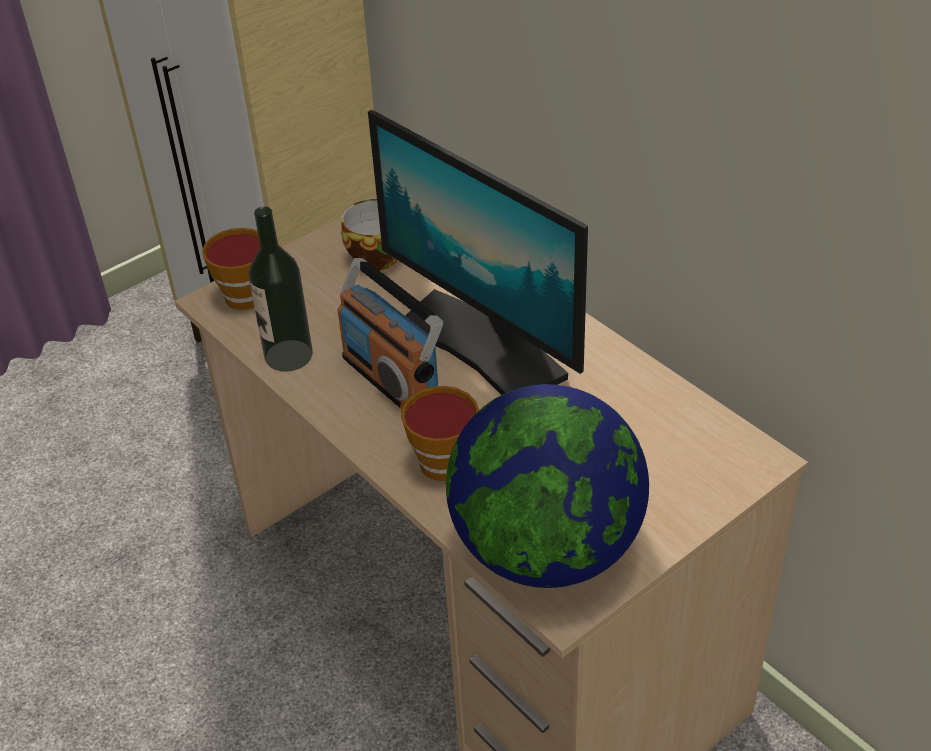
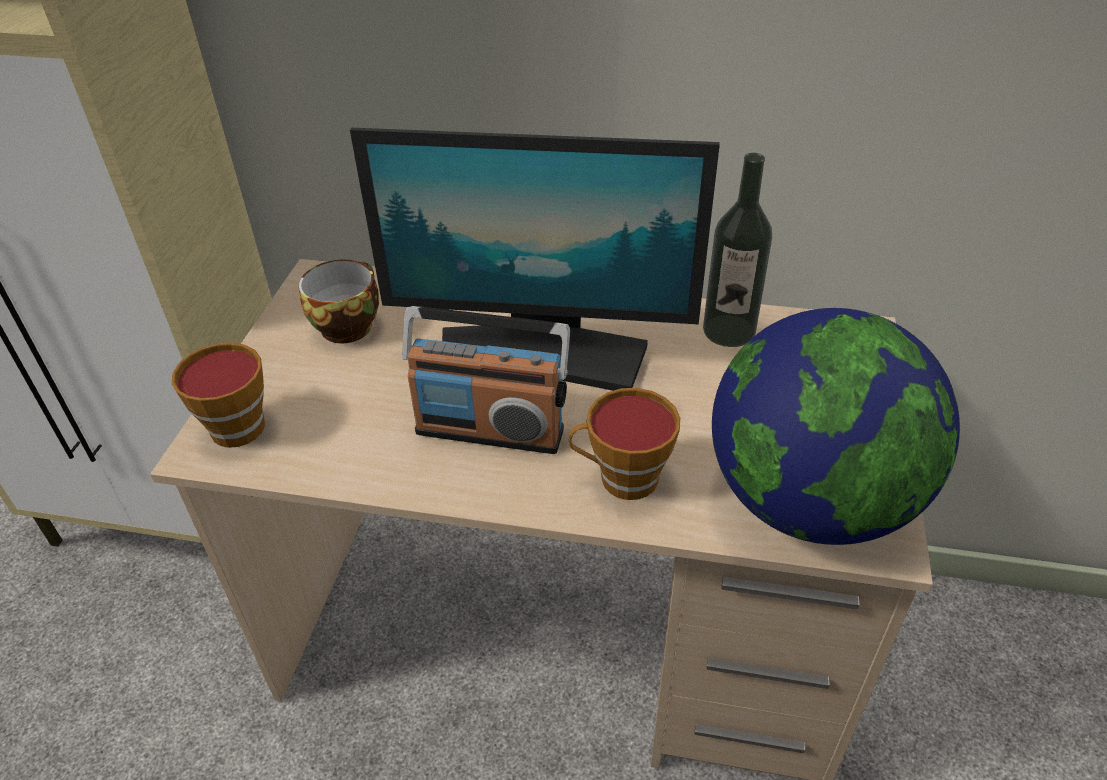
camera: 40 degrees left, 0 degrees up
(288, 355) = (354, 462): bottle -> bottle (729, 331)

